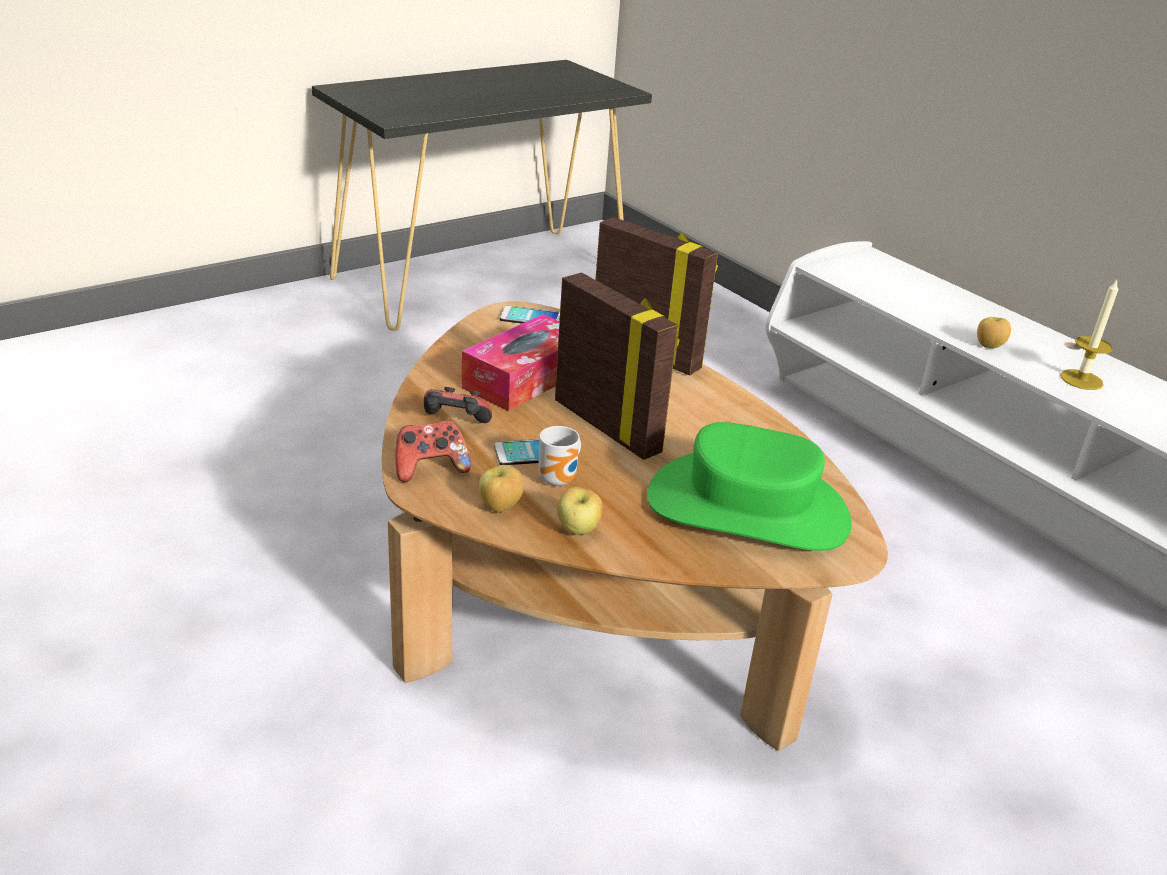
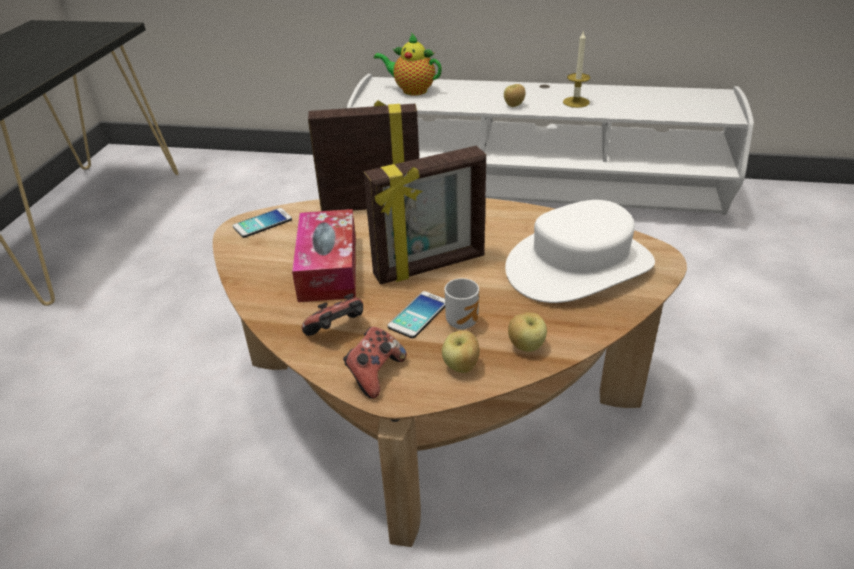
camera: 40 degrees left, 5 degrees up
(608, 426) = (430, 267): picture frame -> picture frame turned 150 degrees clockwise
(748, 507) = (579, 266): green hat -> white hat
(892, 278) = (412, 90): none -> teapot

